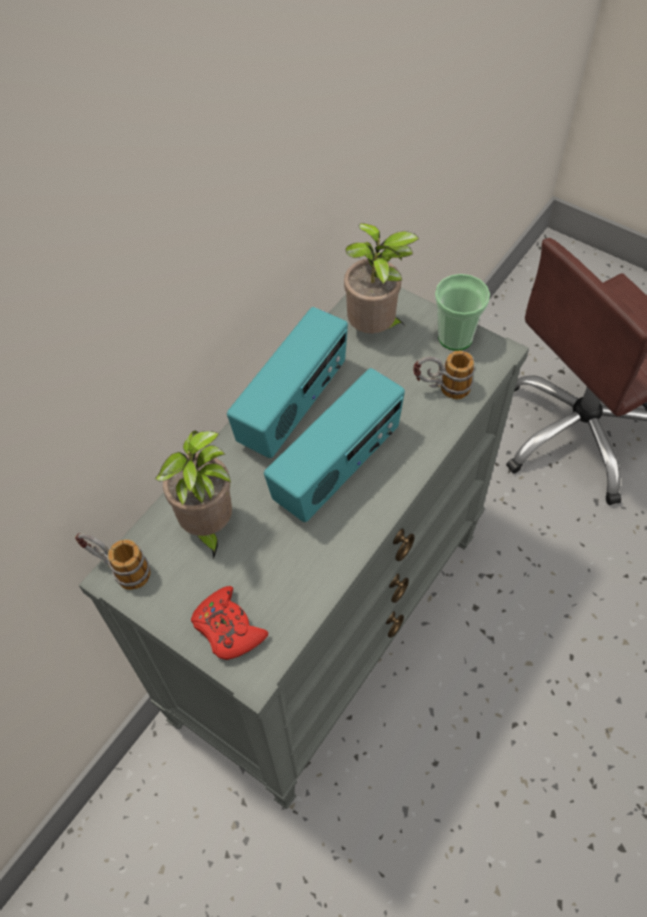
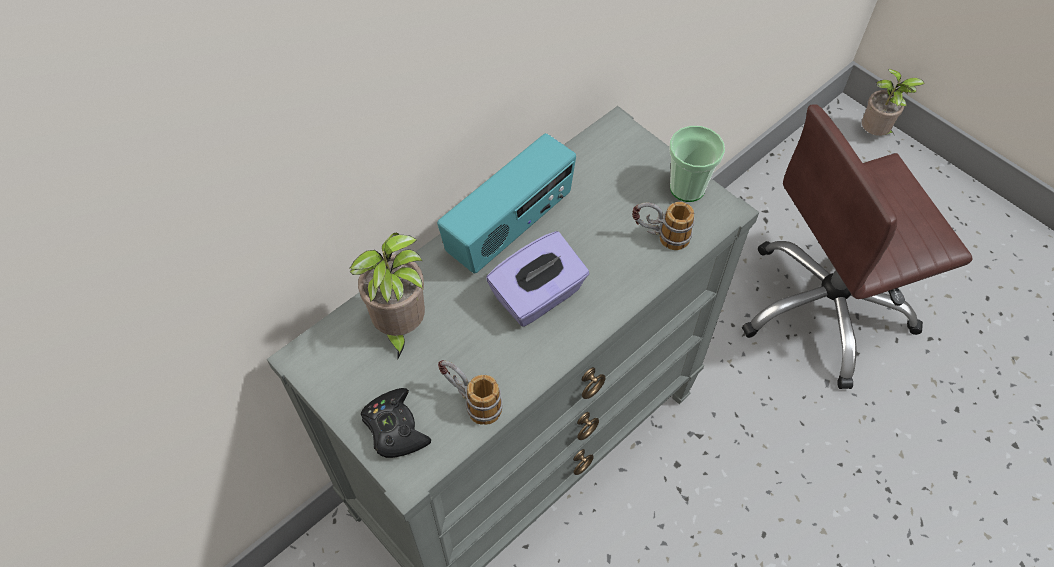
camera: 10 degrees right, 0 degrees up
(118, 569) = (306, 351): mug -> mug (471, 401)
(228, 628) = (395, 428): red game controller -> black game controller
(338, 469) = (538, 296): radio -> purple tissue box
(374, 329) = (608, 166): potted plant -> potted plant (874, 134)

